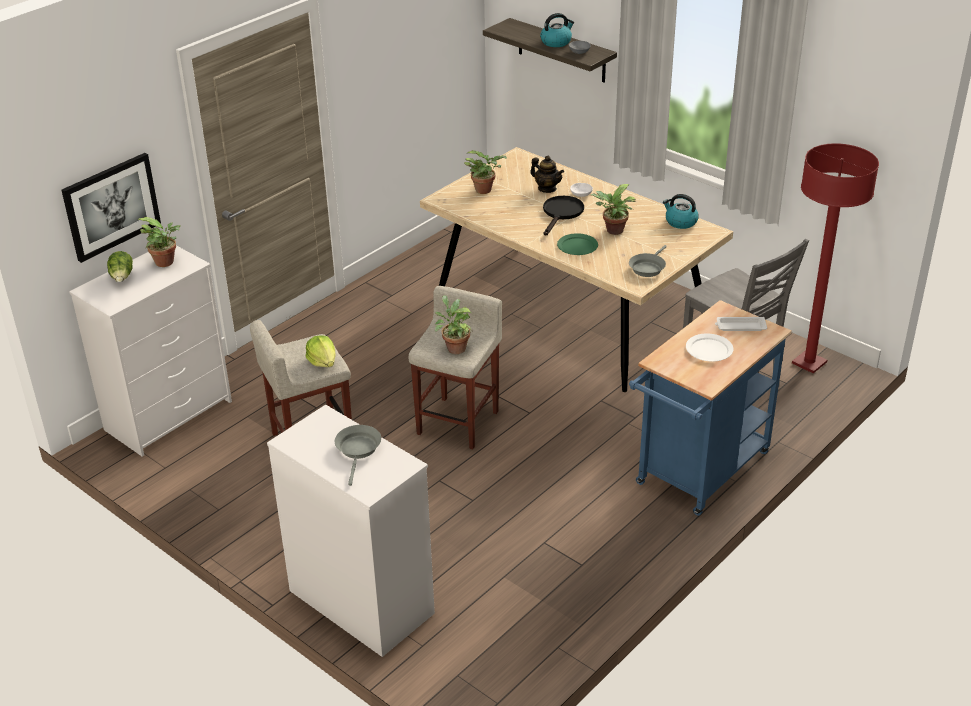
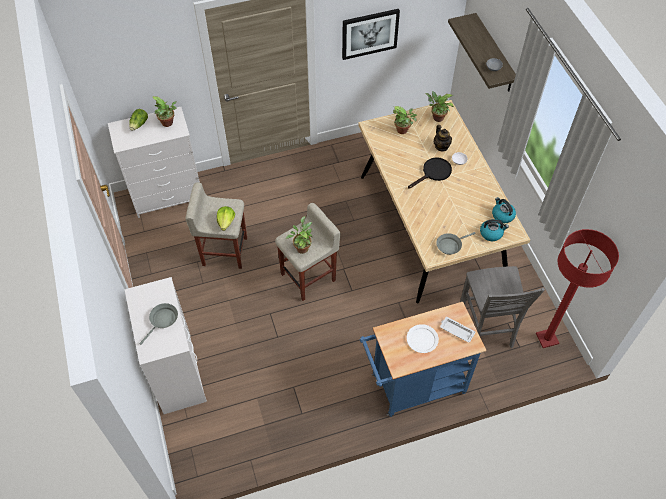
camera: 30 degrees right, 20 degrees up
(111, 206) = (139, 83): picture -> picture (369, 33)
(556, 42) = (486, 51): kettle -> kettle (491, 233)
(577, 246) = (422, 206): green plate -> none
(613, 231) = (453, 203): potted plant -> potted plant (436, 118)

